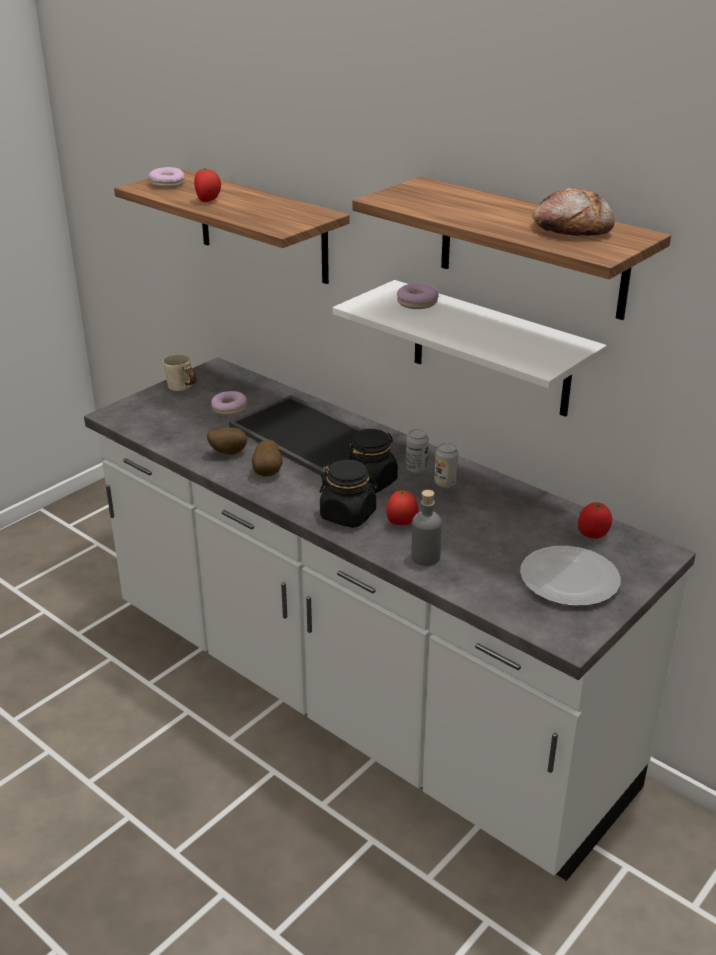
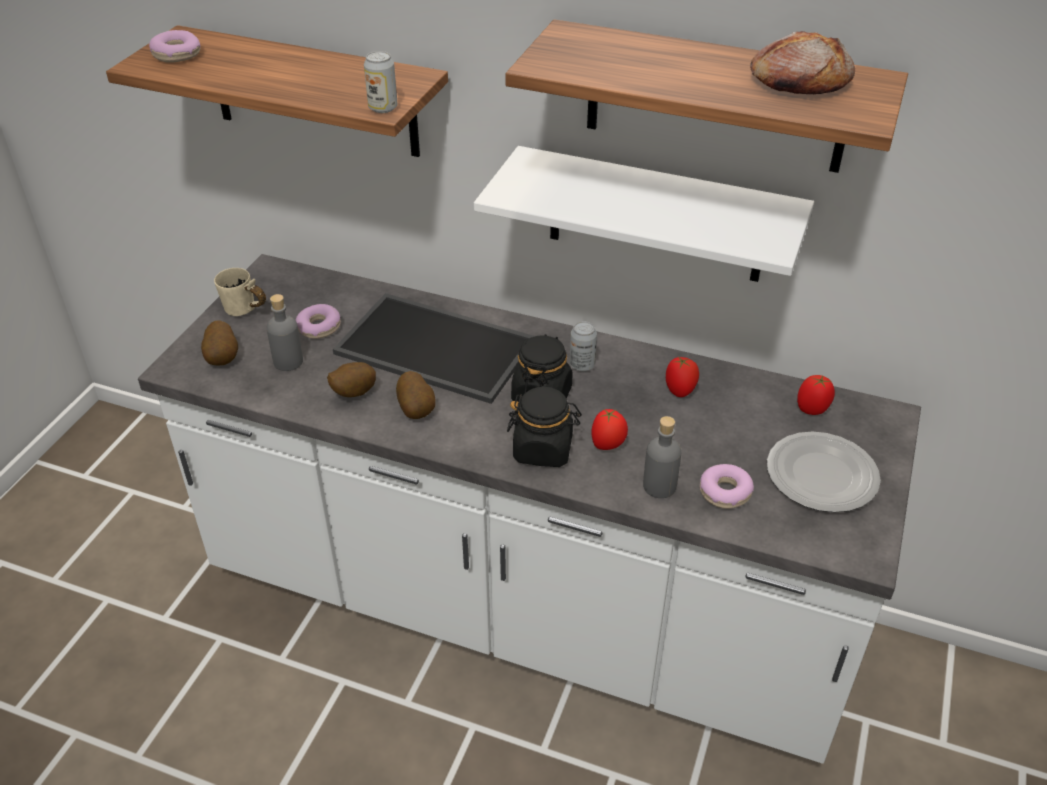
camera: 20 degrees left, 10 degrees up
(149, 415) = (223, 358): none -> potato
(194, 425) = (288, 361): none -> grey bottle
(208, 200) = (253, 75): tomato -> tomato (680, 391)
(417, 303) = (570, 178): donut -> donut (725, 492)
(445, 483) = (624, 377): can -> can (383, 108)

